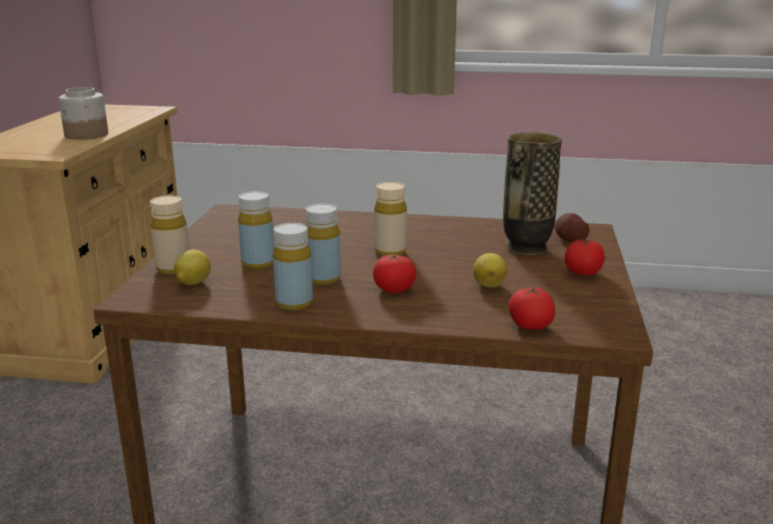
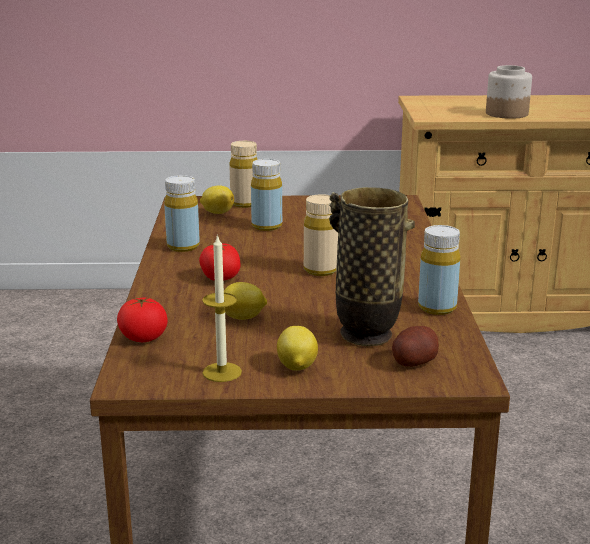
camera: 80 degrees right, 0 degrees up
(323, 279) = (238, 251): yellow bottle -> yellow bottle (437, 308)
(582, 273) = (296, 367): tomato -> lemon
(595, 297) = (222, 372): none -> candle

